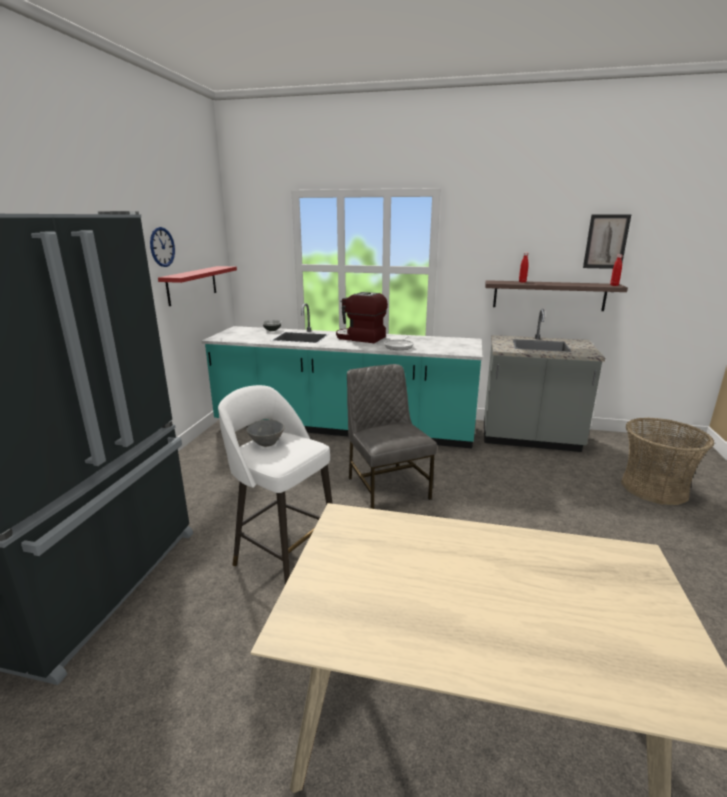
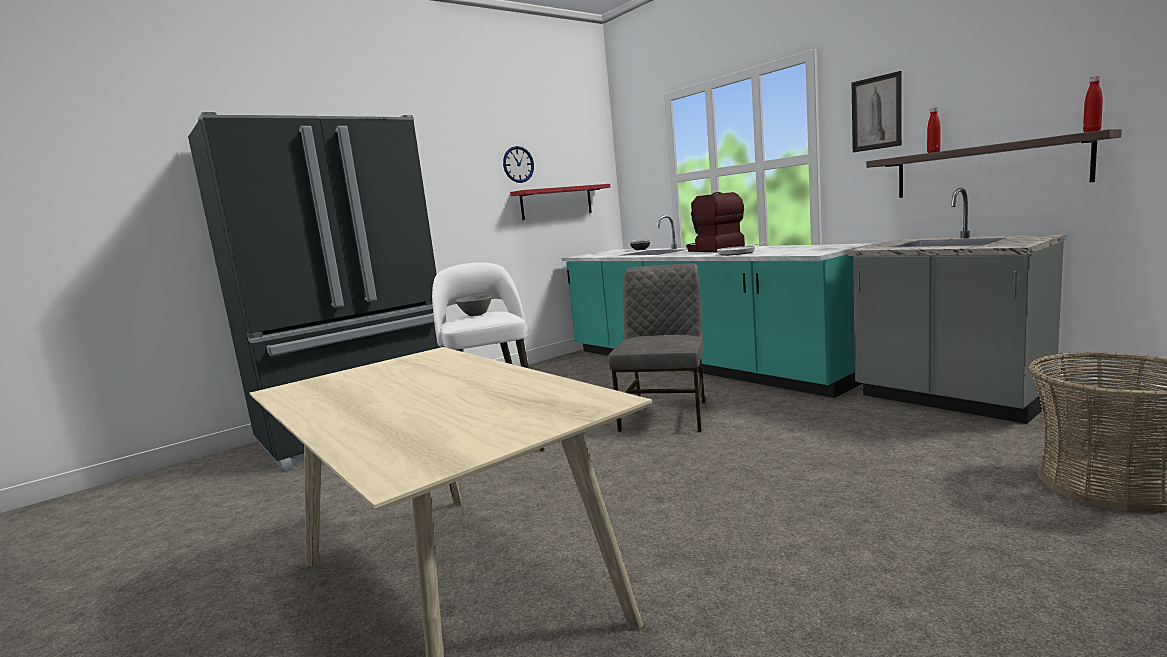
camera: 40 degrees right, 10 degrees down
(606, 241) = (1081, 62): picture -> picture (876, 113)

